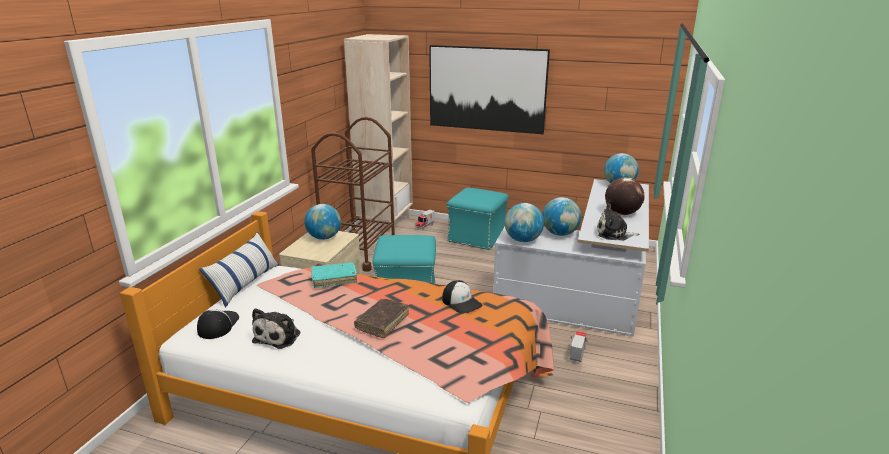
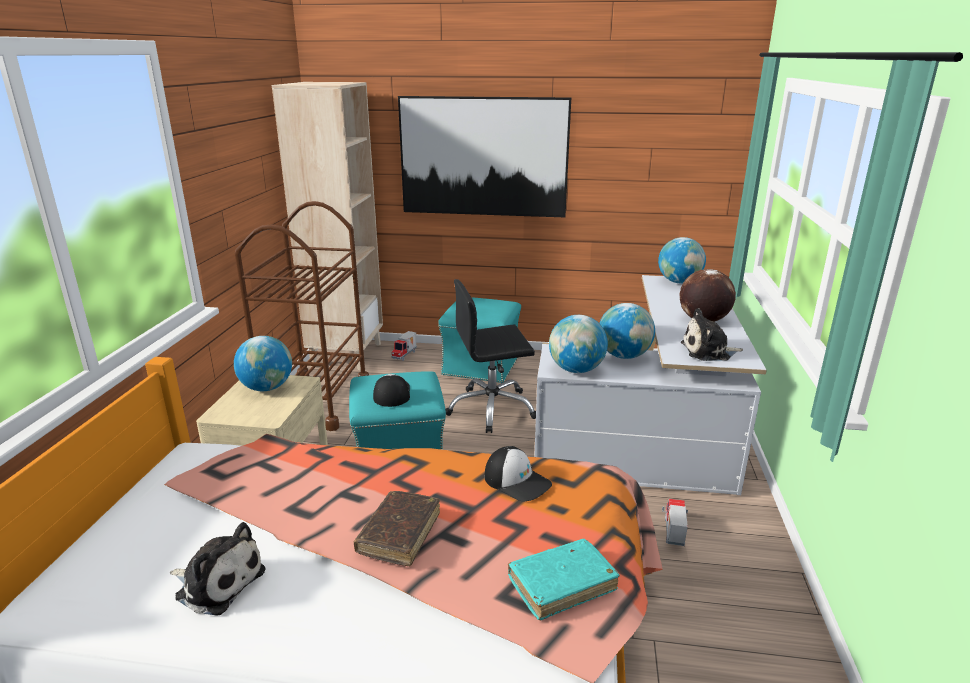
camera: 10 degrees left, 0 degrees up
(218, 325) = (98, 573): cap -> cap (391, 393)
(245, 283) = (144, 482): pillow -> none
(279, 336) = (218, 582): plush toy -> plush toy turned 75 degrees counterclockwise
(334, 279) = (299, 460): turquoise book -> turquoise book (562, 585)
(476, 266) = (491, 409): none -> black office chair

